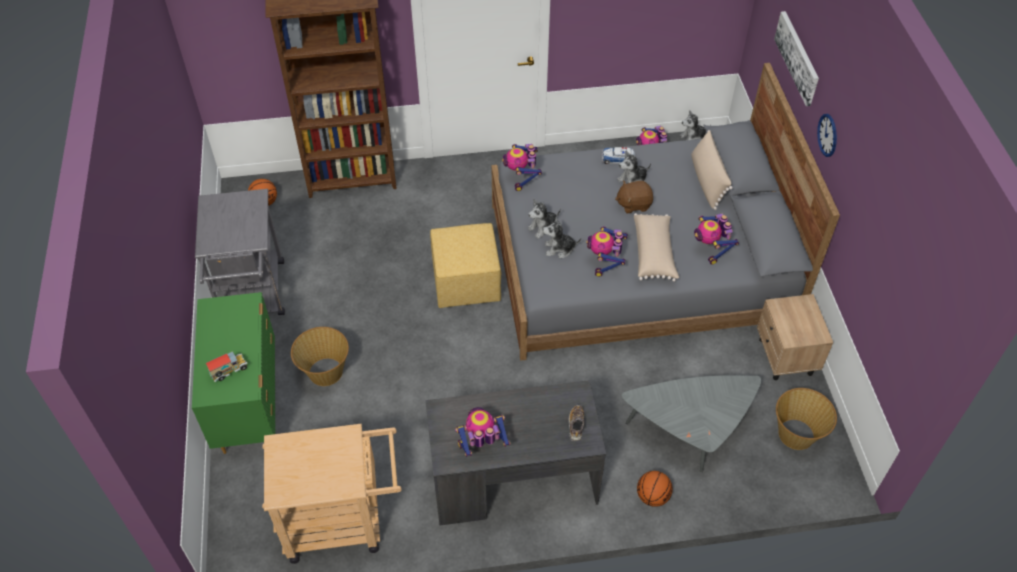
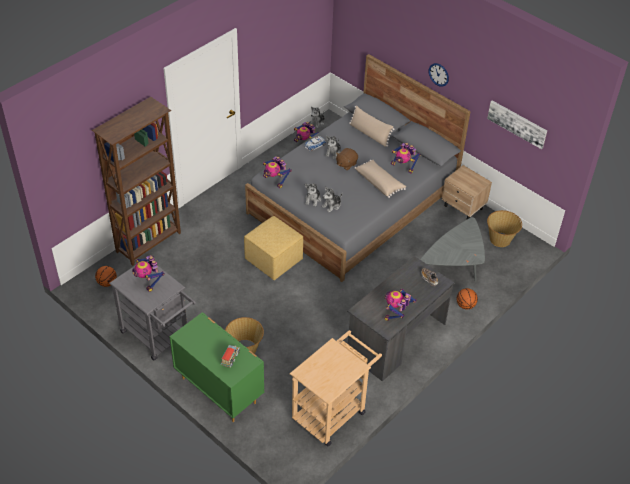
camera: 40 degrees left, 5 degrees down
(605, 262) = (361, 199): toy robot -> toy robot (148, 281)
(797, 57) = (393, 42): picture -> picture (517, 123)

